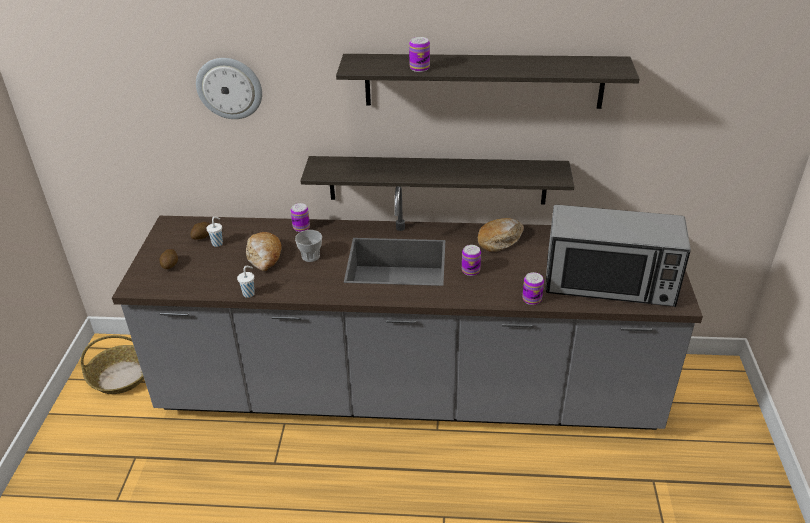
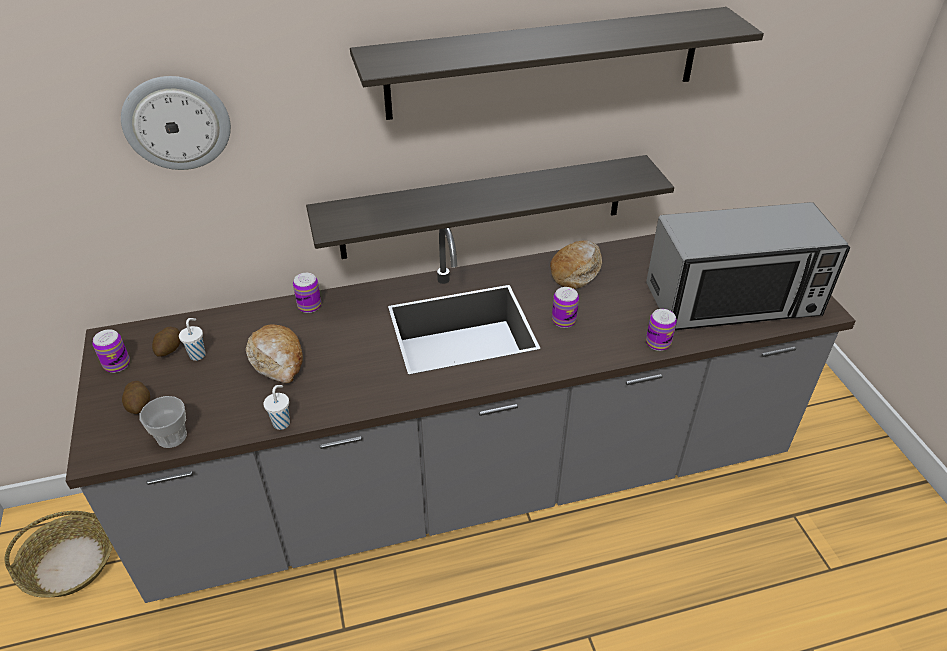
camera: 20 degrees left, 5 degrees up
(310, 256) = (343, 345): cup -> cup (172, 436)
(419, 68) = (476, 55): can -> can (117, 364)

